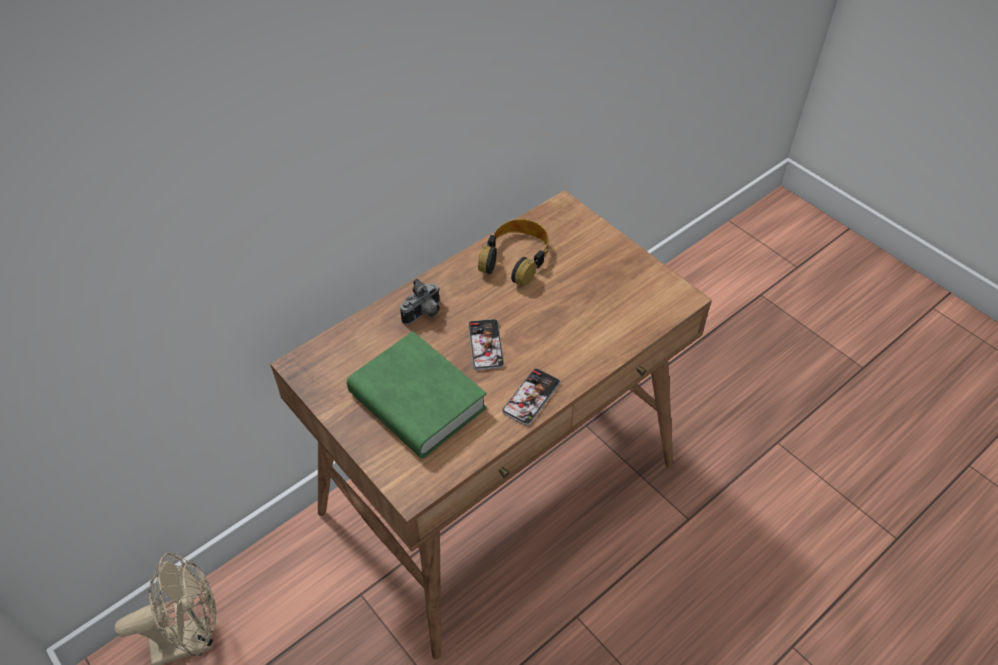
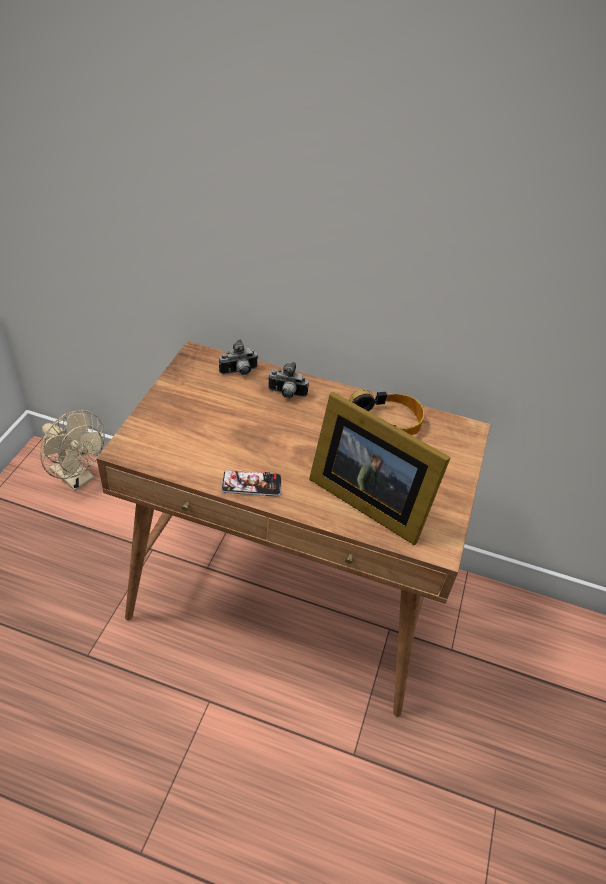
camera: 55 degrees right, 5 degrees down
(361, 338) = (239, 372): none -> camera
(417, 401) = (203, 422): green book -> none
(485, 345) = (283, 438): phone -> none
(600, 318) = (366, 498): none -> picture frame

